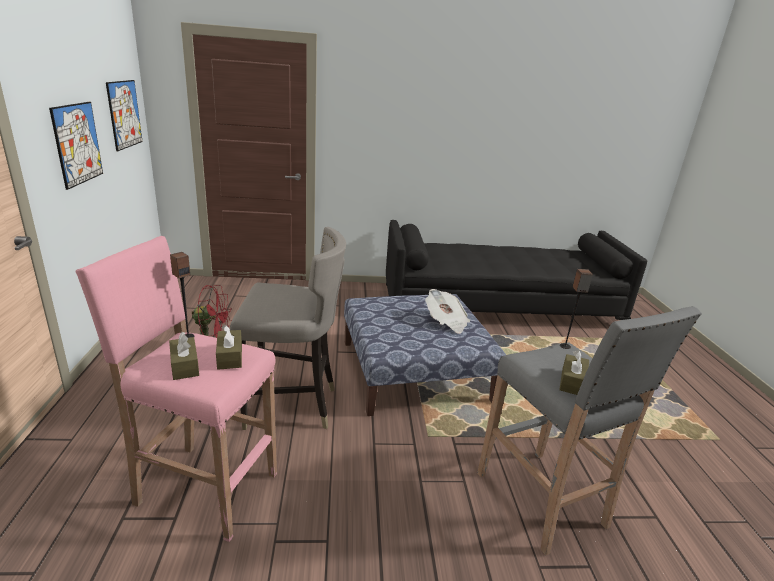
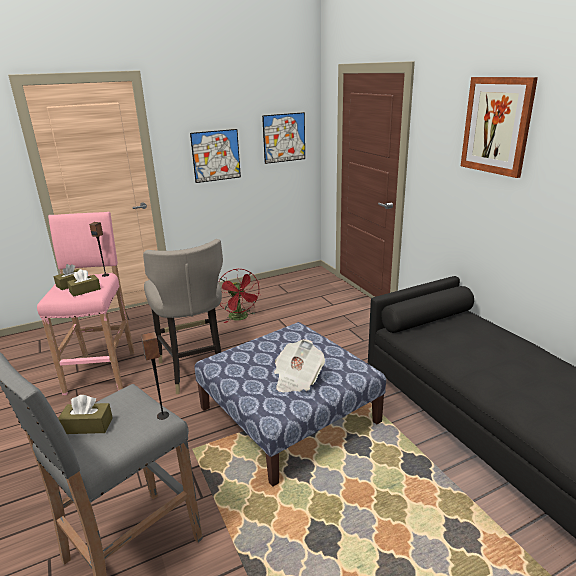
camera: 70 degrees right, 0 degrees up
(419, 94) = (497, 126): none -> picture

